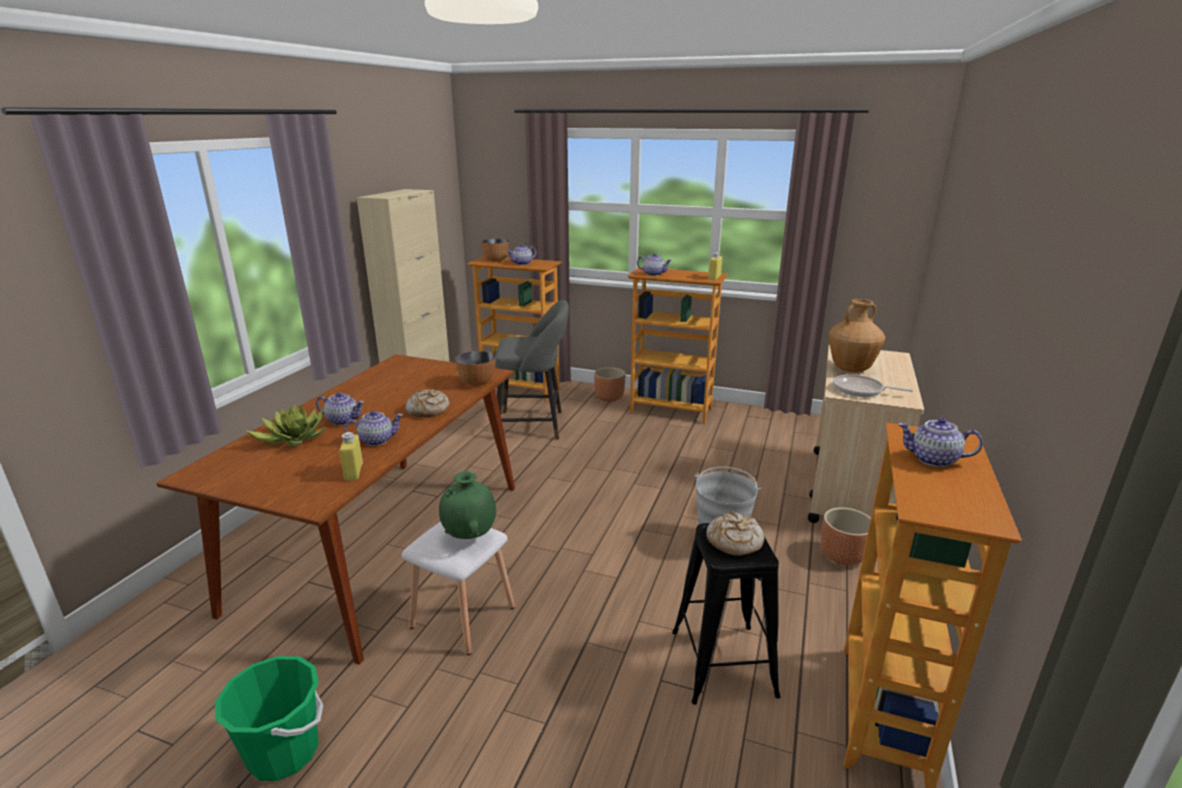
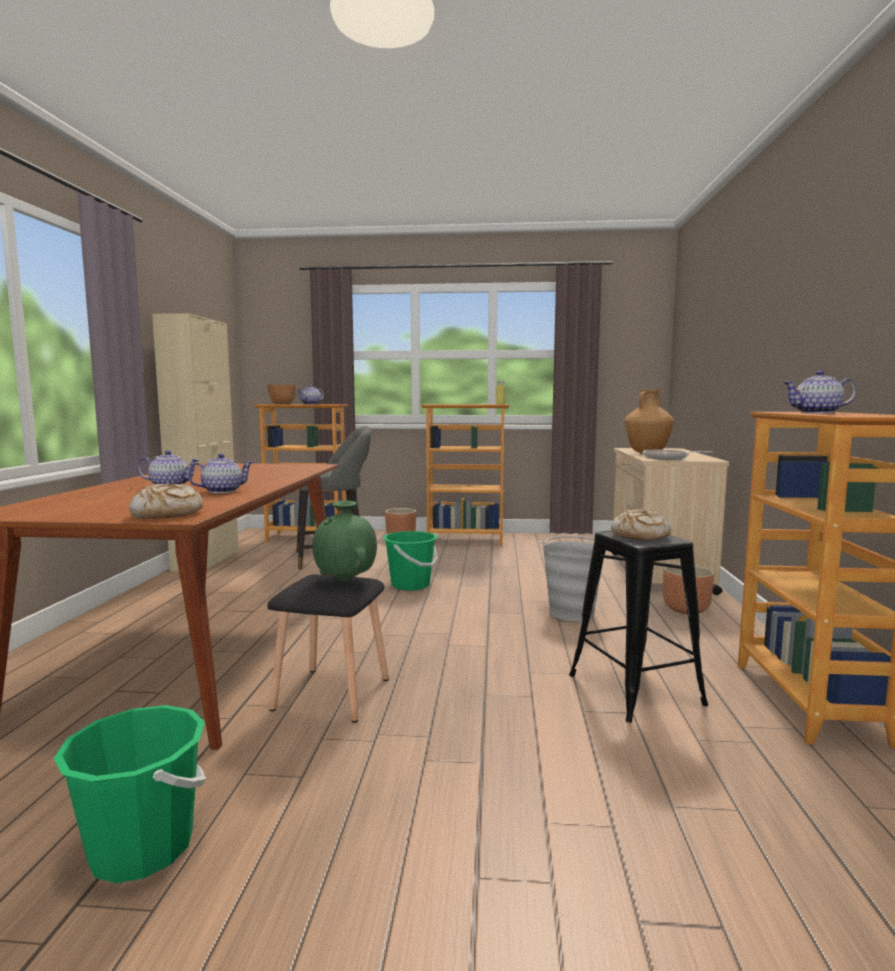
camera: 15 degrees left, 15 degrees down
(293, 438) = (115, 494): potted plant -> none
(354, 472) = (211, 503): yellow bottle -> none
(428, 410) = (266, 479): bread -> bread (167, 514)
(462, 618) = (332, 695): white stool -> black stool
(477, 383) = (306, 468): bowl -> none
(587, 477) = (411, 585): none -> green bucket
(654, 274) = (444, 404): teapot -> none

